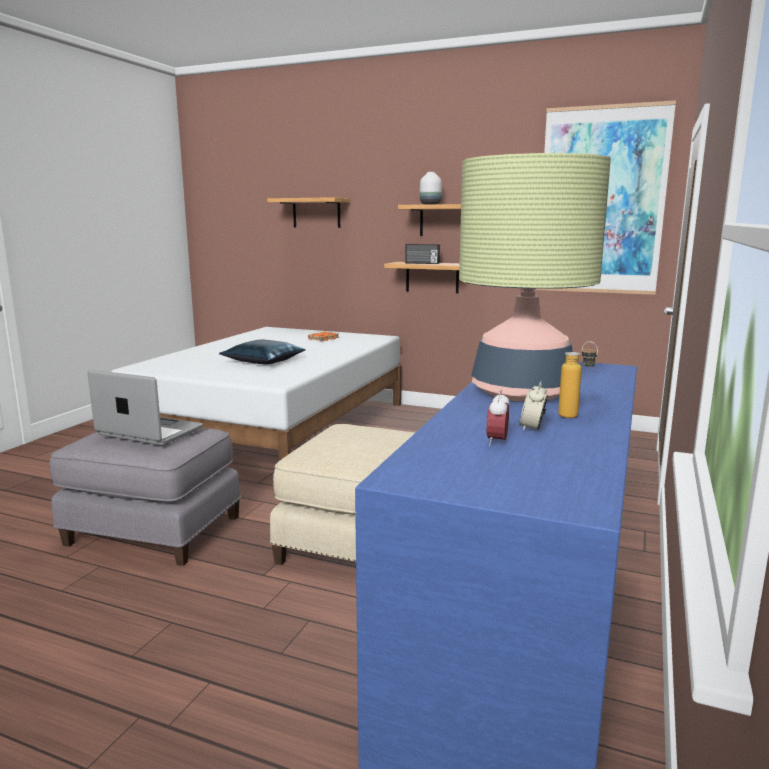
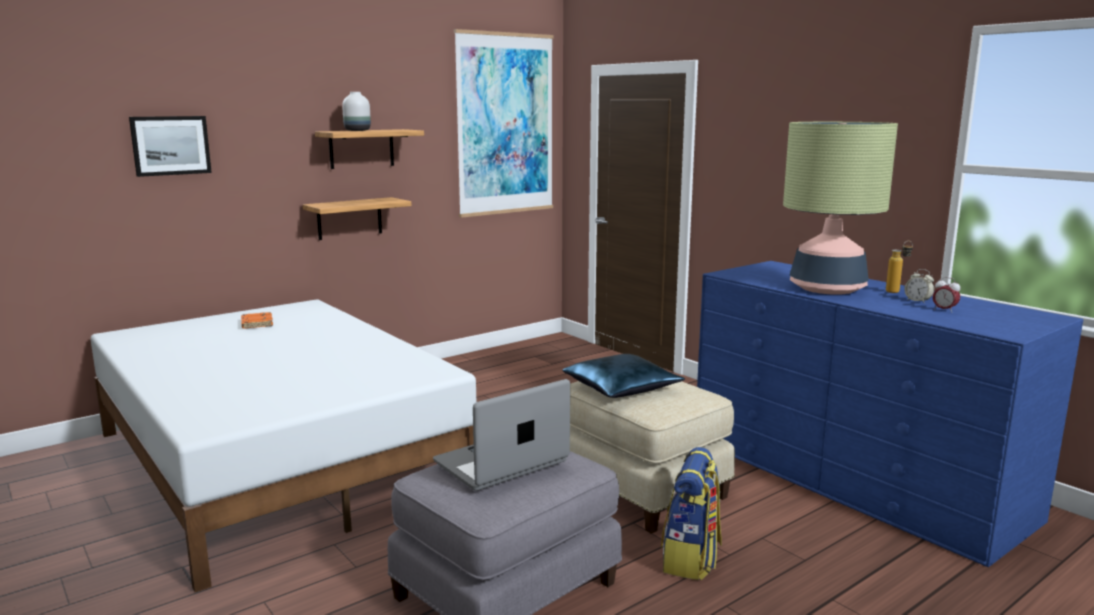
camera: 60 degrees left, 0 degrees up
(241, 590) = (691, 559): none -> backpack
(264, 361) = (322, 363): blue pillow -> blue pillow (621, 388)
(316, 213) = (170, 145): shelf -> picture
(422, 263) = (354, 203): radio -> none

